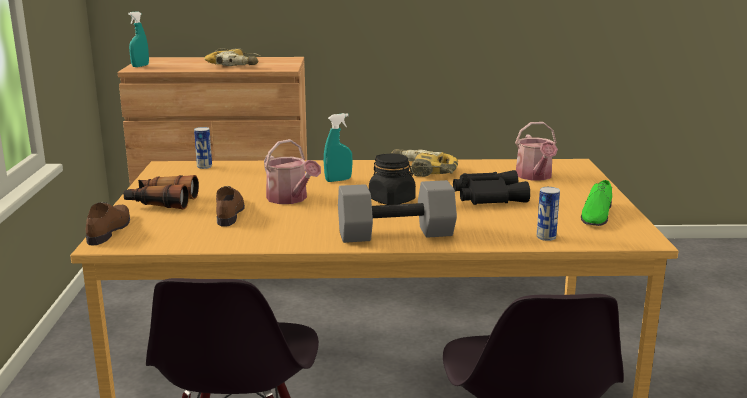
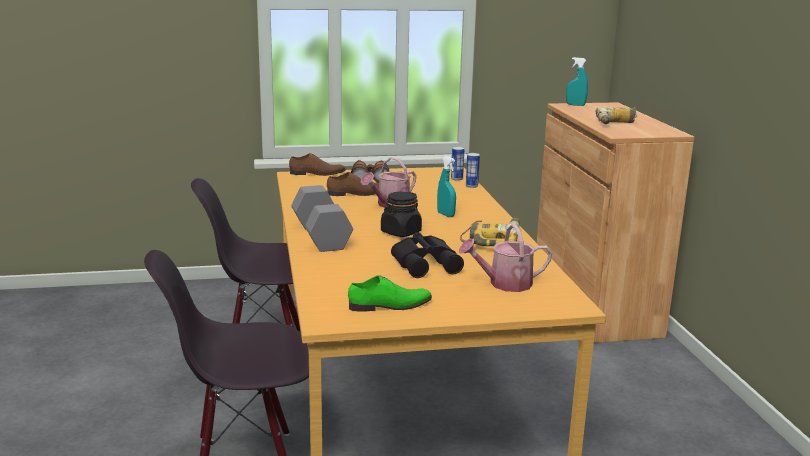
camera: 80 degrees right, 0 degrees up
(546, 237) = (323, 282): can -> can (471, 186)
(596, 214) = (390, 305): green shoe -> green shoe turned 150 degrees clockwise

